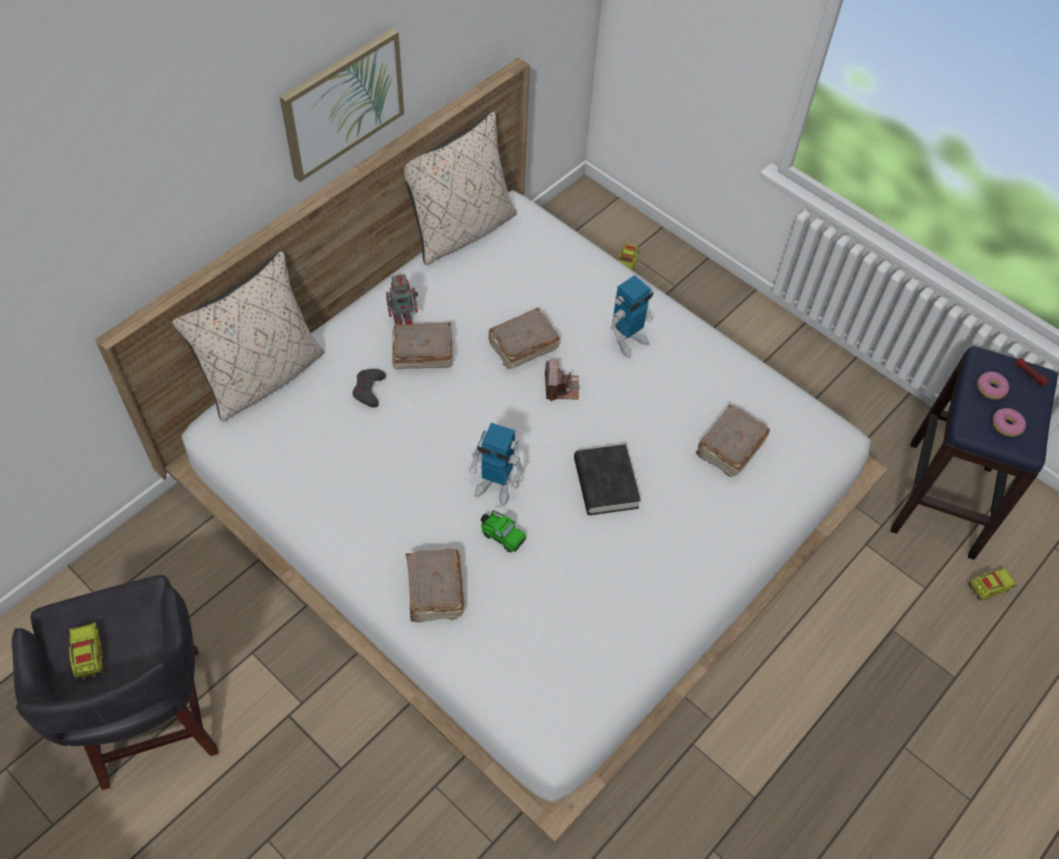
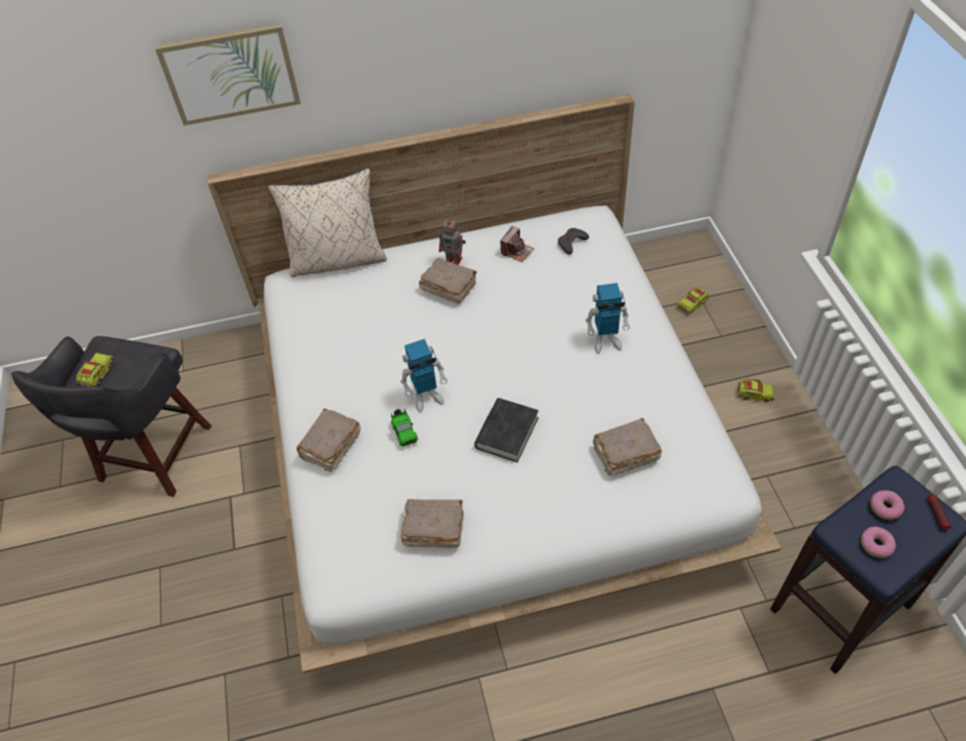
camera: 40 degrees right, 5 degrees down
(342, 103) = (446, 73): picture -> picture (230, 73)
(369, 390) = (394, 296): grey game controller -> grey game controller (571, 243)
(461, 230) = (543, 217): beige pillow -> none
(495, 486) = (426, 397): toy robot -> toy robot turned 75 degrees counterclockwise
(522, 346) = (522, 312): brown book -> brown book (432, 529)
(561, 387) = (528, 351): camera -> camera (517, 251)
(989, 587) = (833, 705): toy truck -> toy truck (754, 394)

